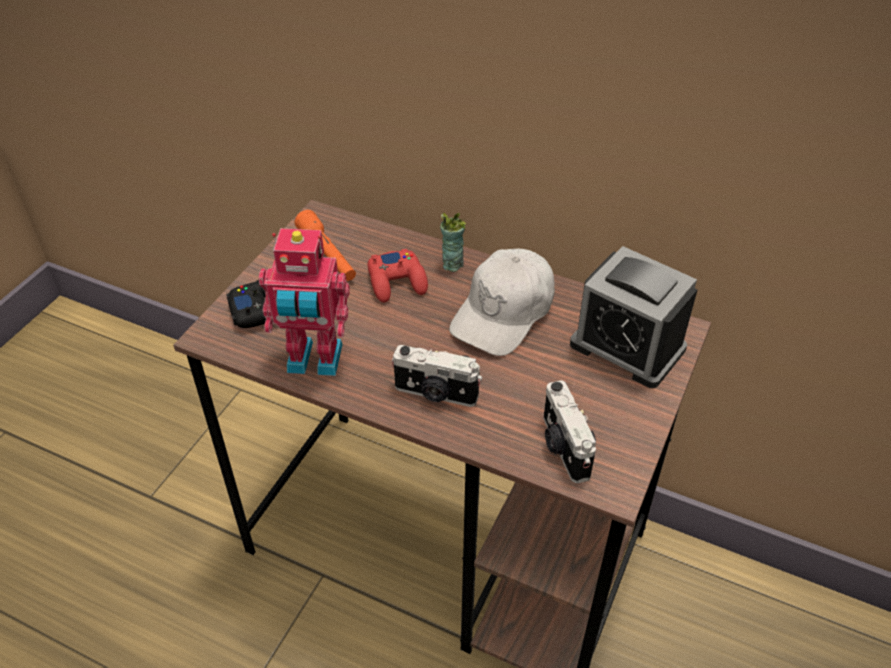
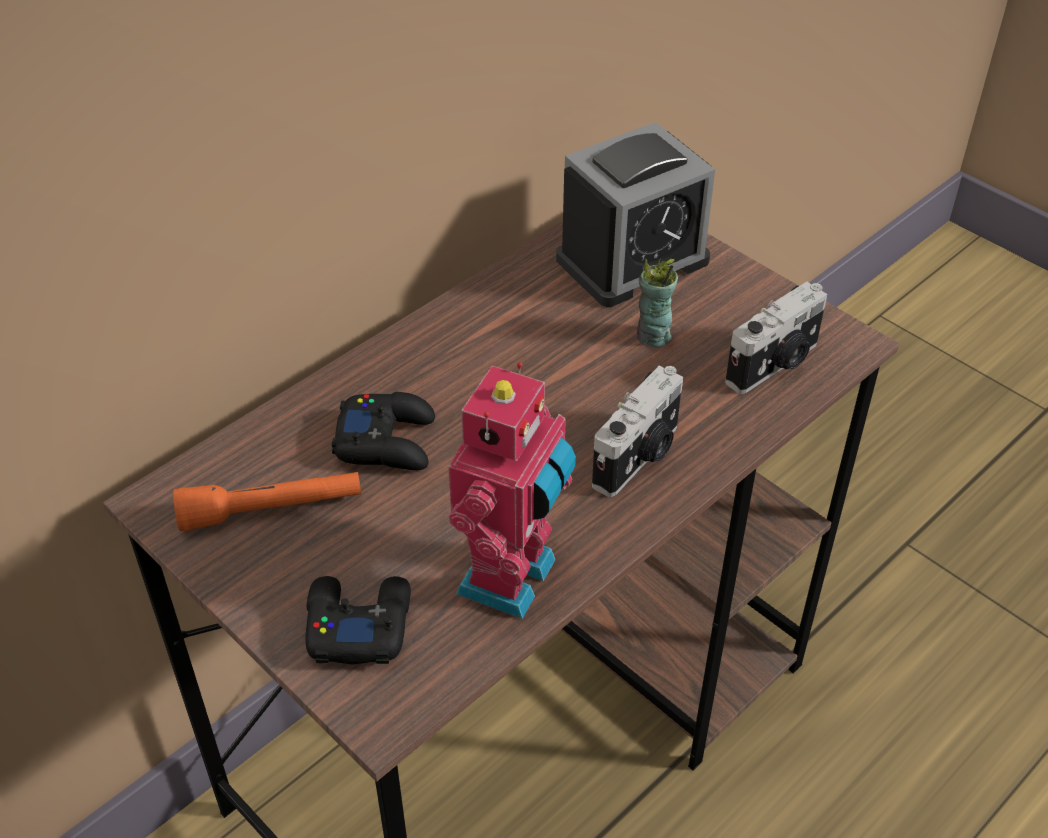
camera: 70 degrees left, 0 degrees up
(397, 281) = (387, 441): red game controller -> black game controller
(452, 264) = (384, 372): cup -> cup (653, 336)
(504, 313) = (516, 348): white cap -> none
(563, 447) = (775, 365): camera -> camera turned 45 degrees counterclockwise

